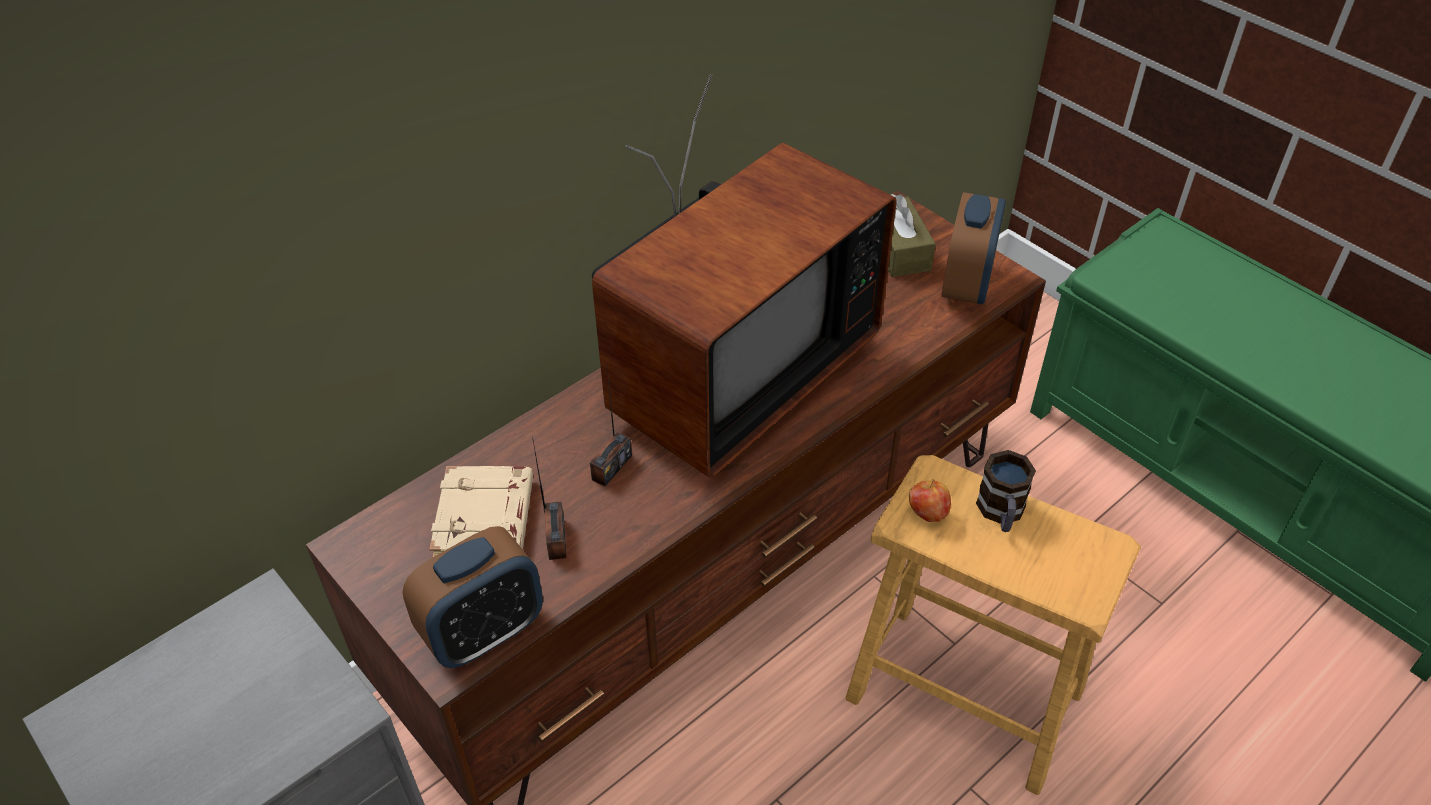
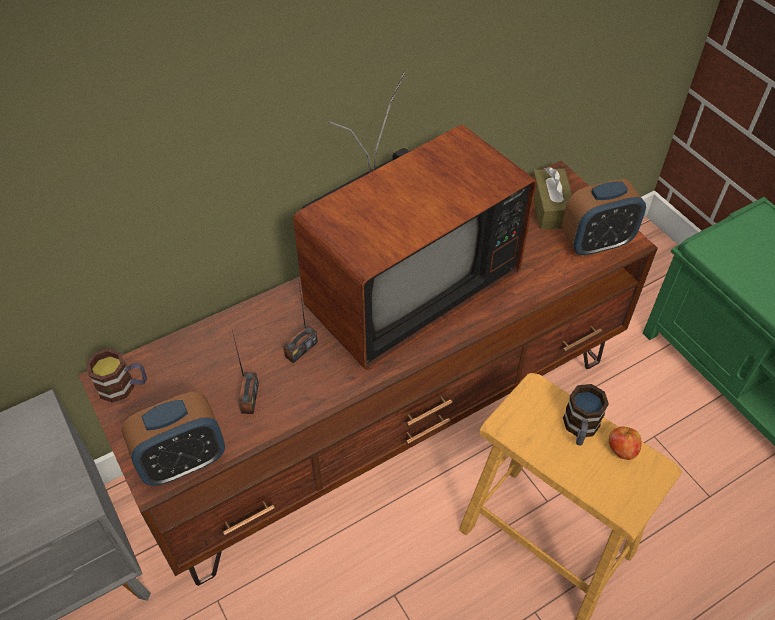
camera: 10 degrees right, 5 degrees up
(376, 550) = (124, 386): none -> mug
(486, 520) = (204, 376): beige book -> none
(927, 513) = (524, 420): apple -> apple (621, 450)
(966, 284) = (596, 243): alarm clock -> alarm clock turned 45 degrees clockwise

